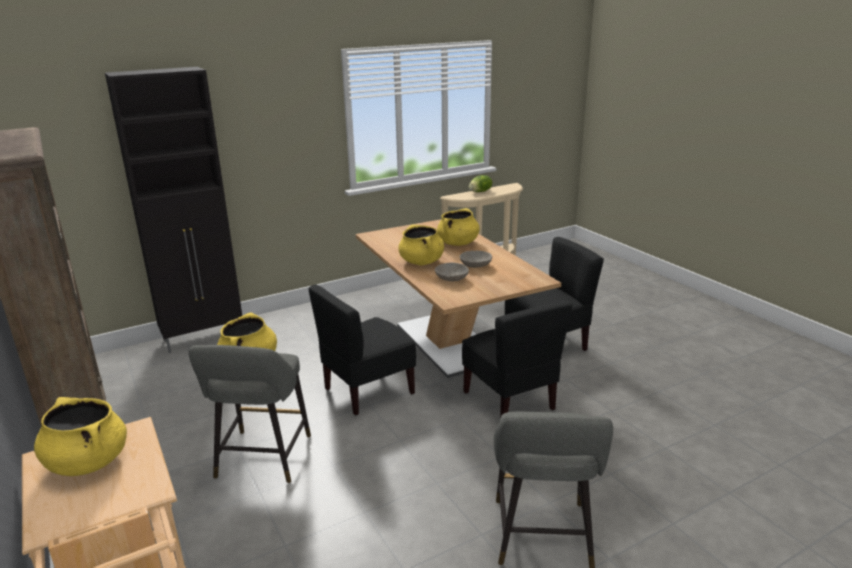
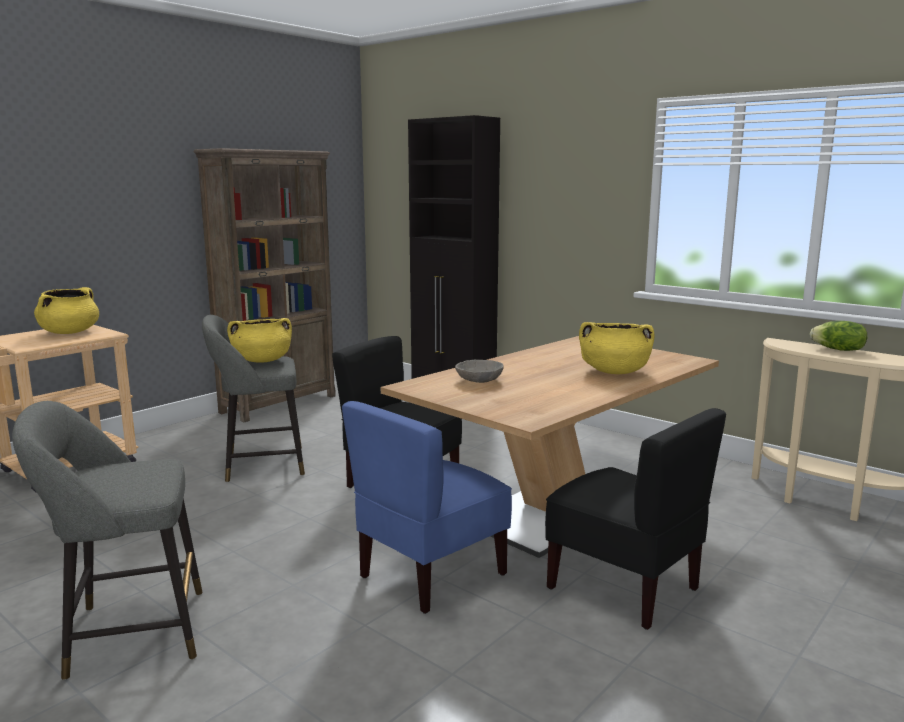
camera: 70 degrees right, 10 degrees down
(421, 262) = (521, 365): yellow cooking pot -> none
(475, 266) = (540, 386): grey bowl -> none
(510, 400) = (431, 575): black chair -> blue chair

